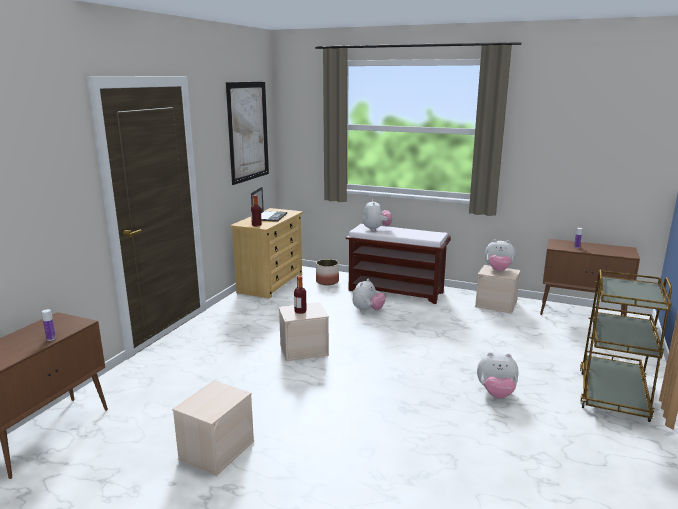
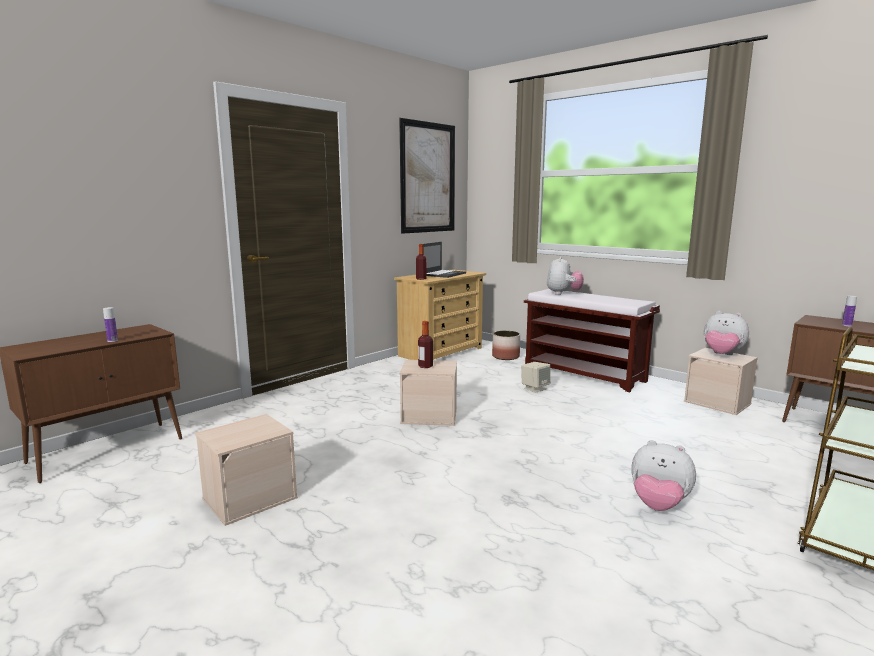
camera: 20 degrees right, 5 degrees down
(368, 310) = (535, 388): plush toy -> beige speaker

